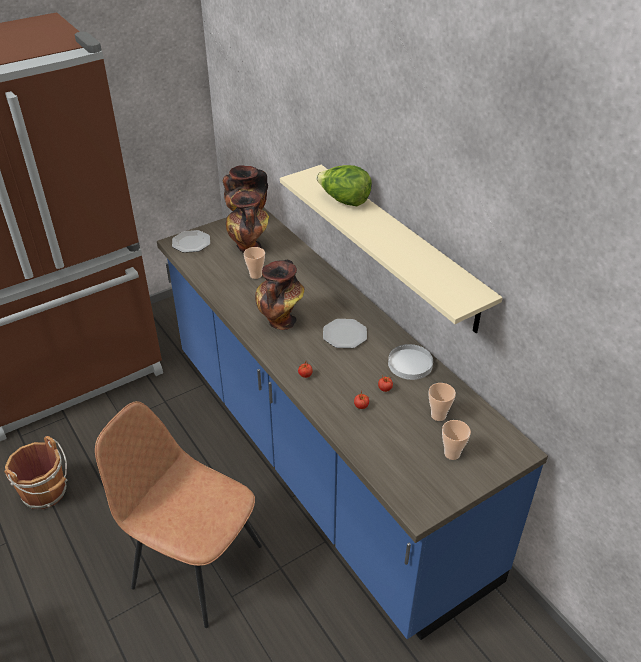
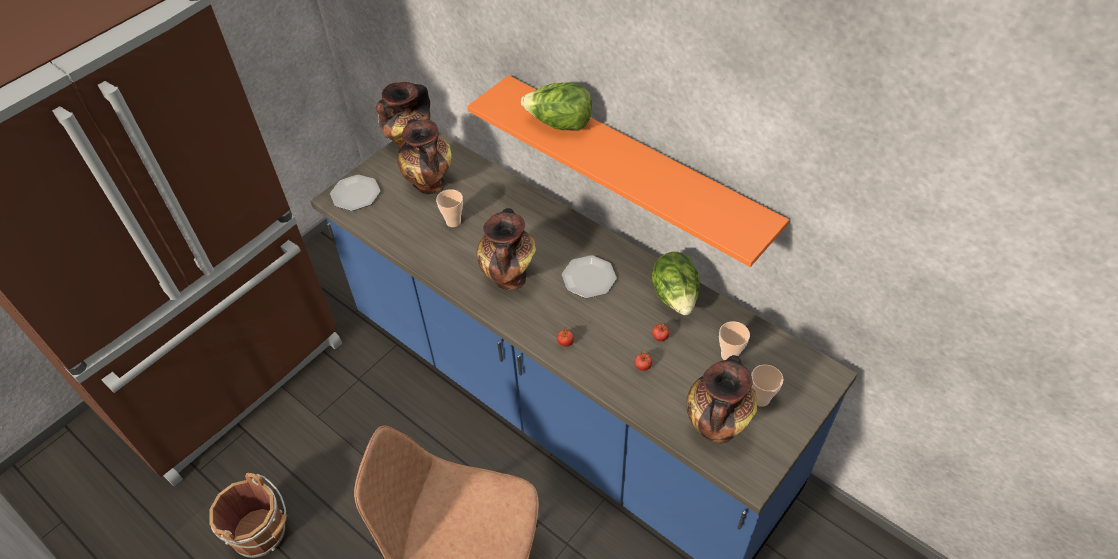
camera: 15 degrees left, 10 degrees up
(399, 246) = (635, 165): beige shelf -> orange shelf
(403, 465) = (716, 427): none -> vase
(410, 363) = (675, 297): white plate -> lettuce

